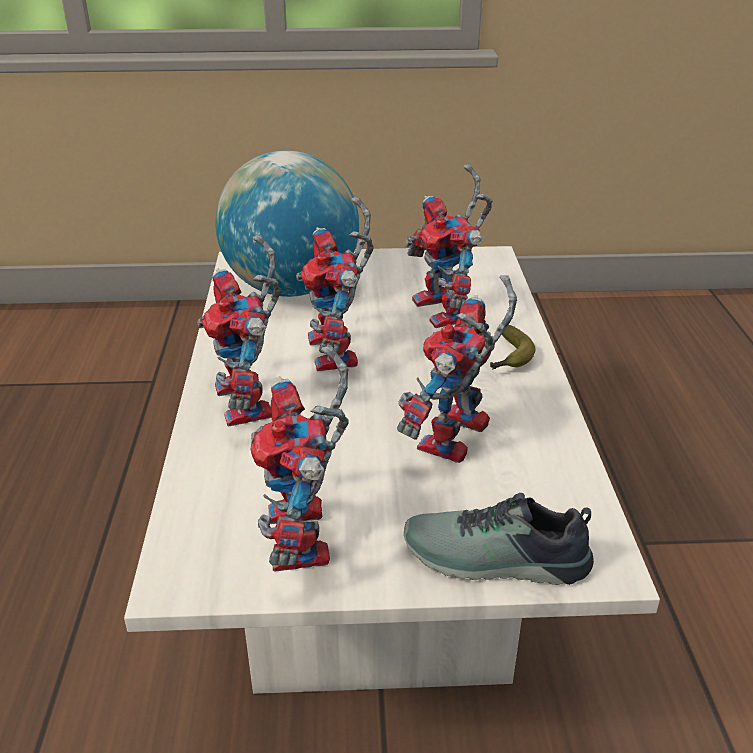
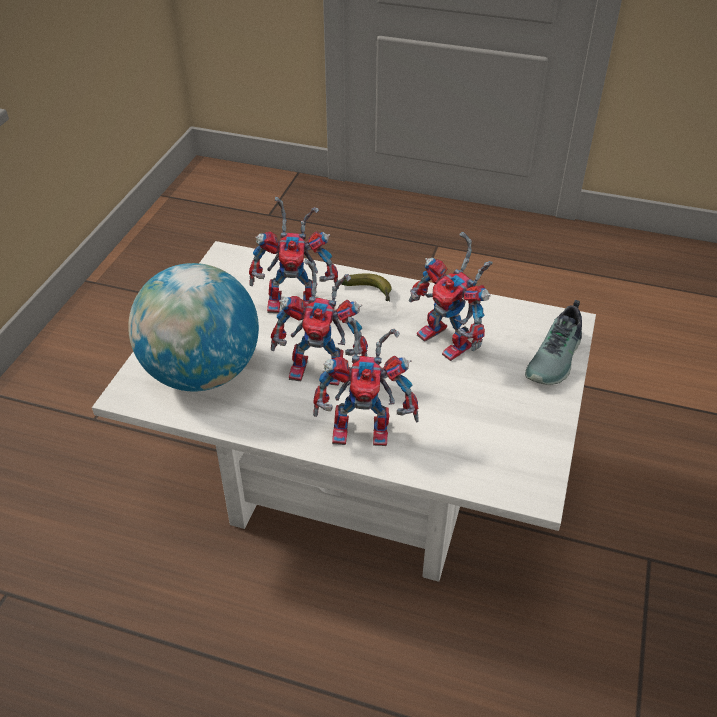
camera: 70 degrees left, 10 degrees up
(307, 543) = (521, 429): toy robot -> none

